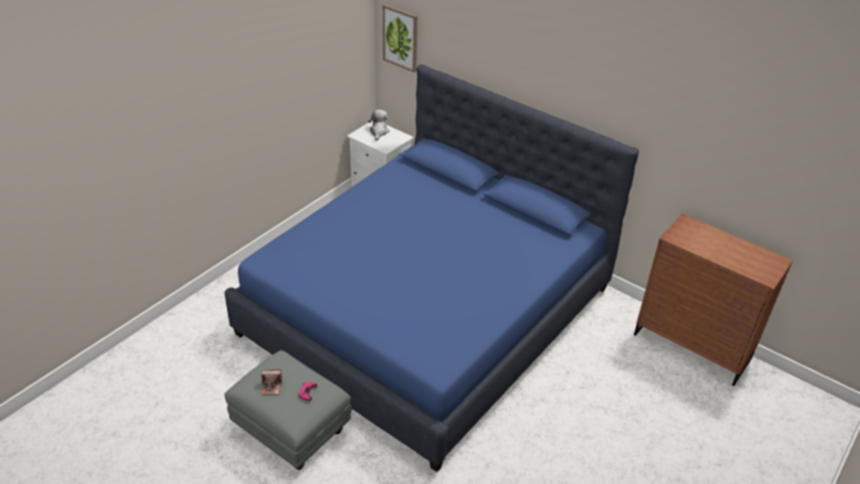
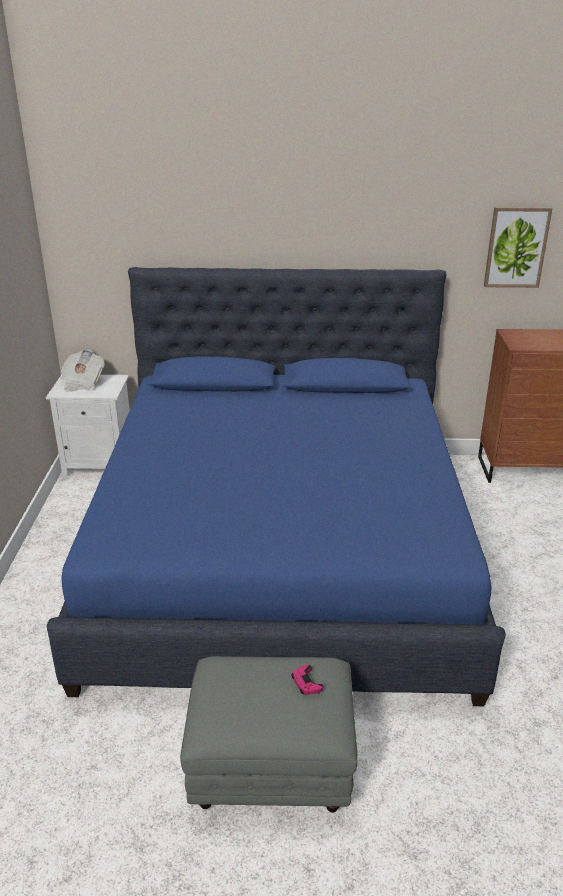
camera: 35 degrees left, 10 degrees down
(271, 387) = (252, 704): camera -> none
(378, 132) = (82, 382): plush toy -> newspaper
(400, 38) = (87, 245): picture -> picture (516, 247)

